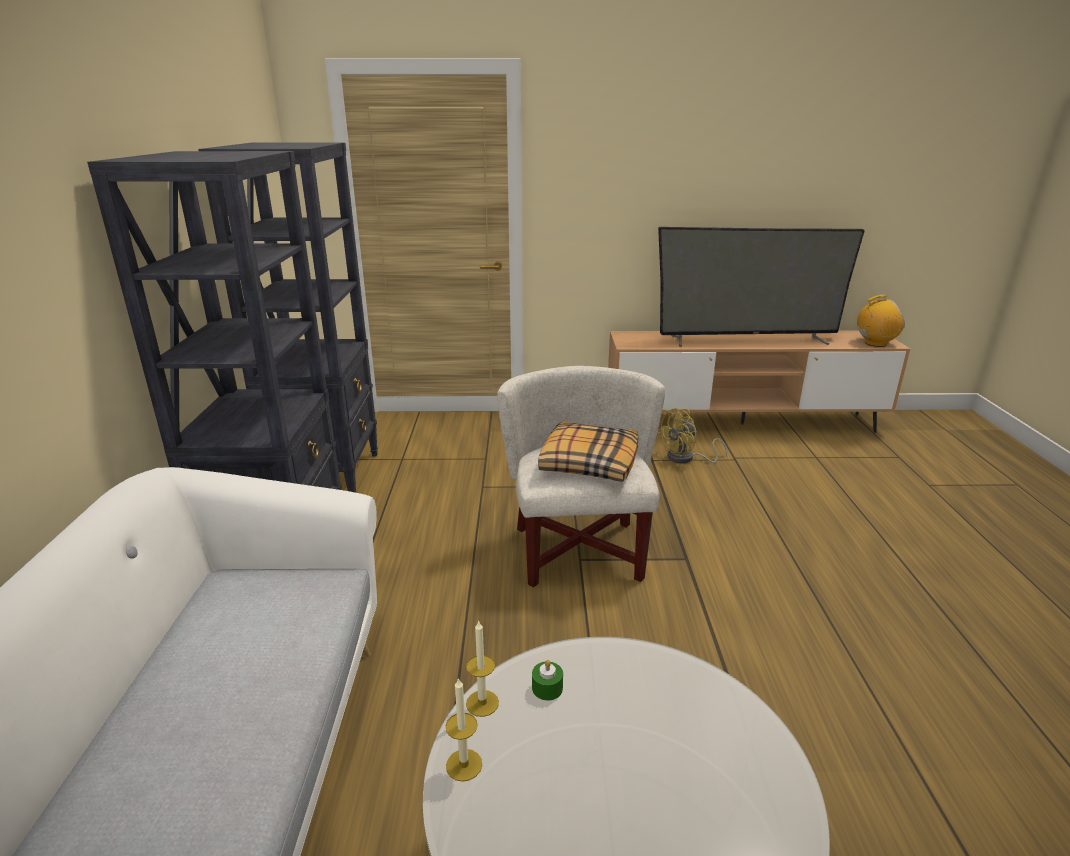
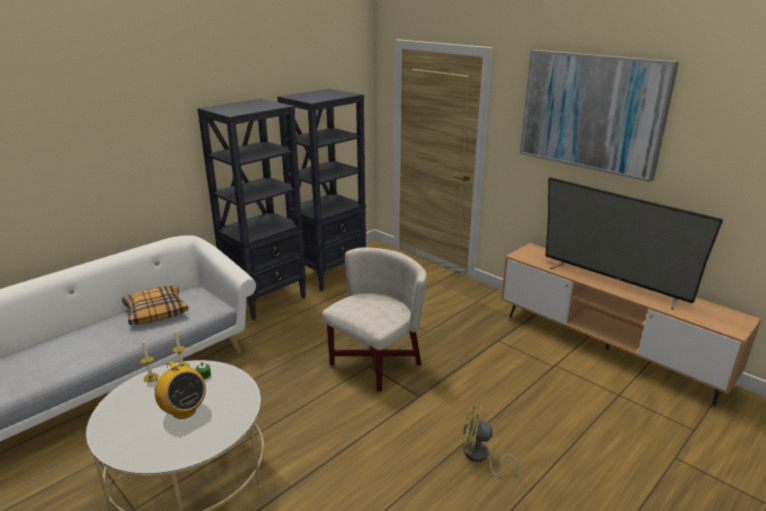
camera: 45 degrees right, 0 degrees up
(588, 463) = (371, 309): pillow -> pillow (156, 311)
(681, 135) = (592, 112): none -> picture
(686, 458) = (521, 350): yellow fan -> yellow fan (479, 457)
(875, 343) = (720, 325): radio -> radio (184, 411)

